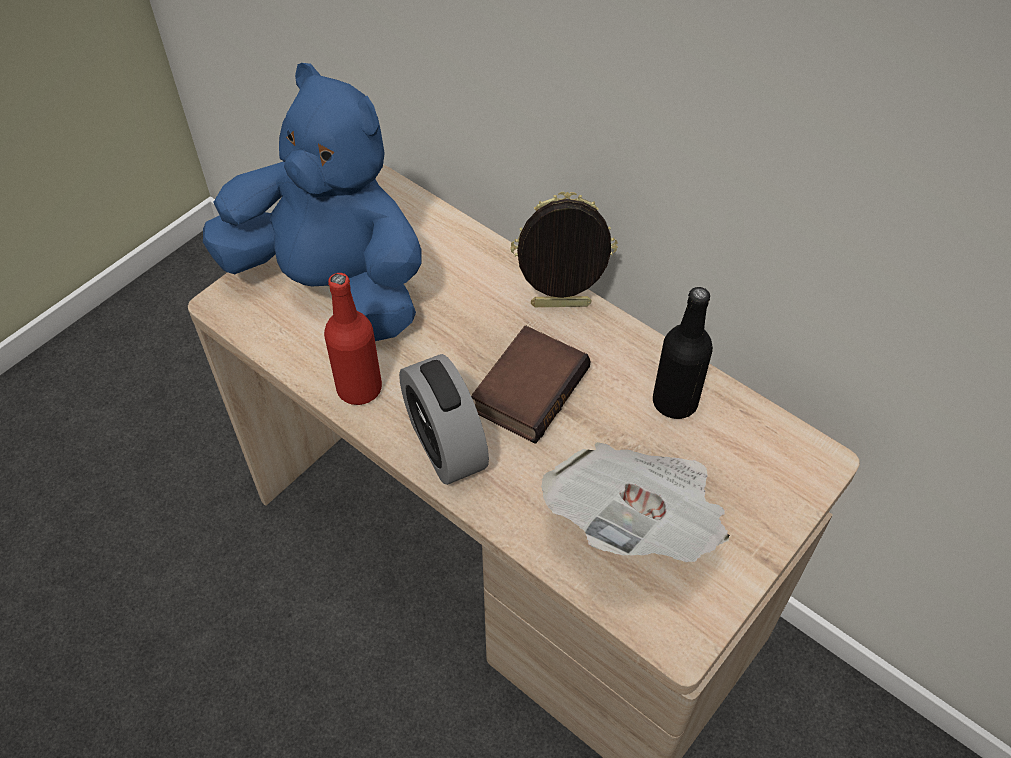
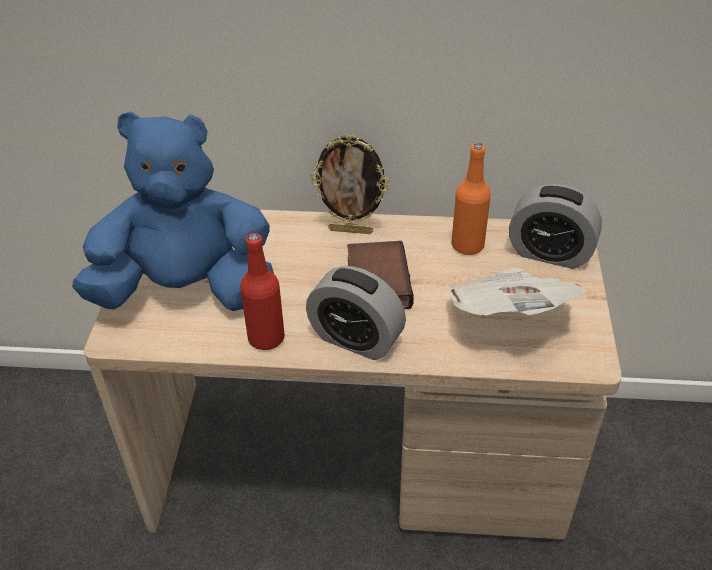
camera: 35 degrees left, 10 degrees down
(560, 307) = (351, 230): picture frame -> picture frame turned 135 degrees counterclockwise
(675, 402) = (467, 245): black bottle -> orange bottle
(766, 470) = (550, 253): none -> alarm clock

